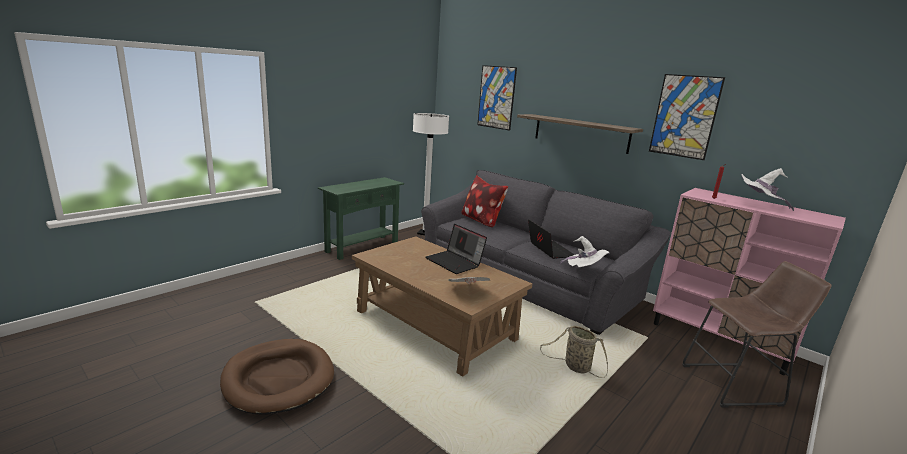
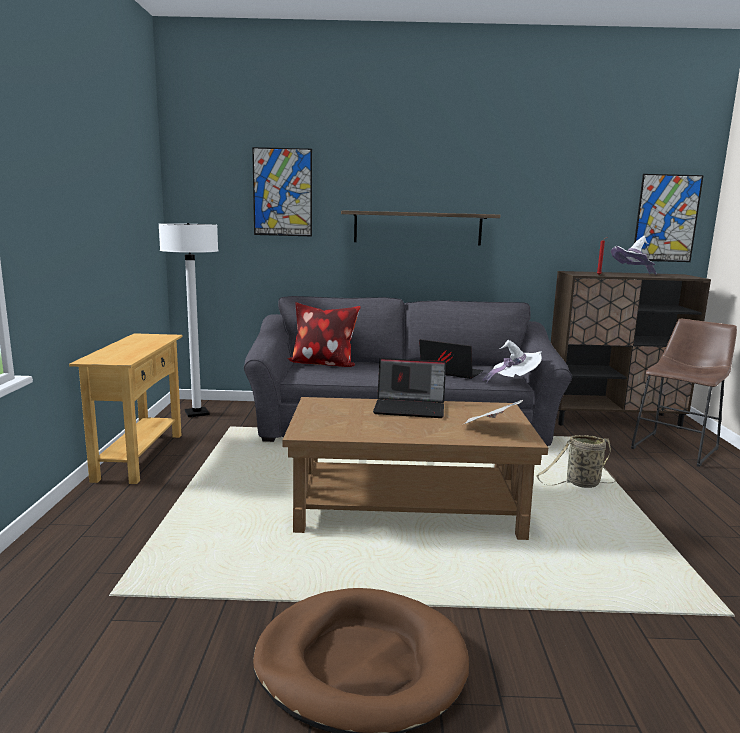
camera: 40 degrees left, 5 degrees down
(362, 247) = (140, 456): green console table -> beige console table
(684, 116) = (536, 196): picture -> picture (666, 218)
(719, 339) = (613, 419): pink cabinet -> brown cabinet

